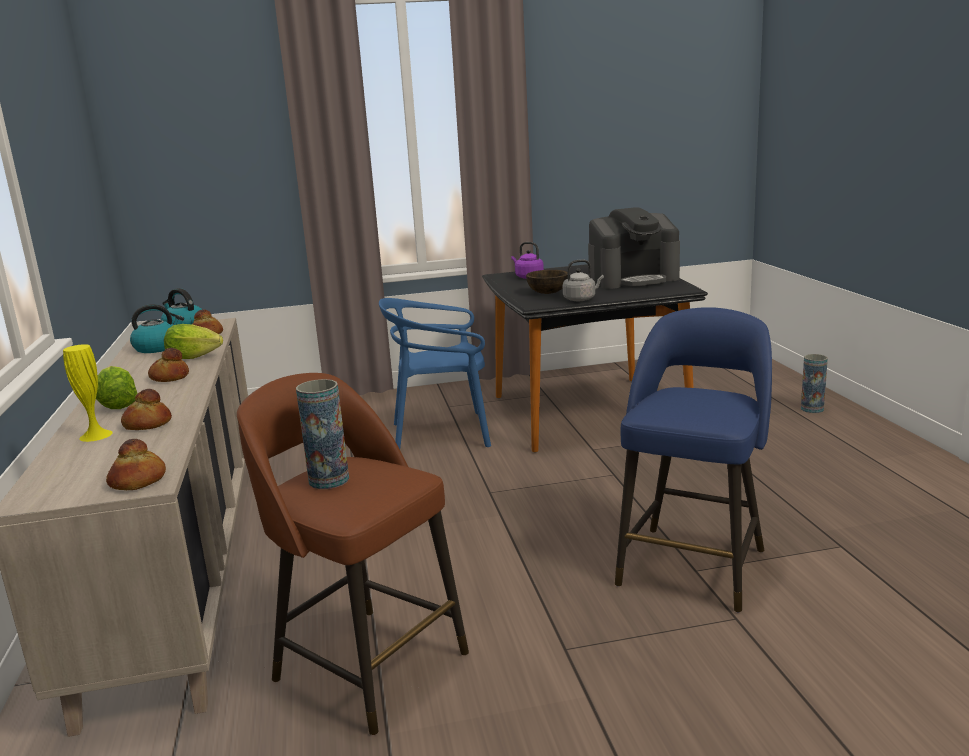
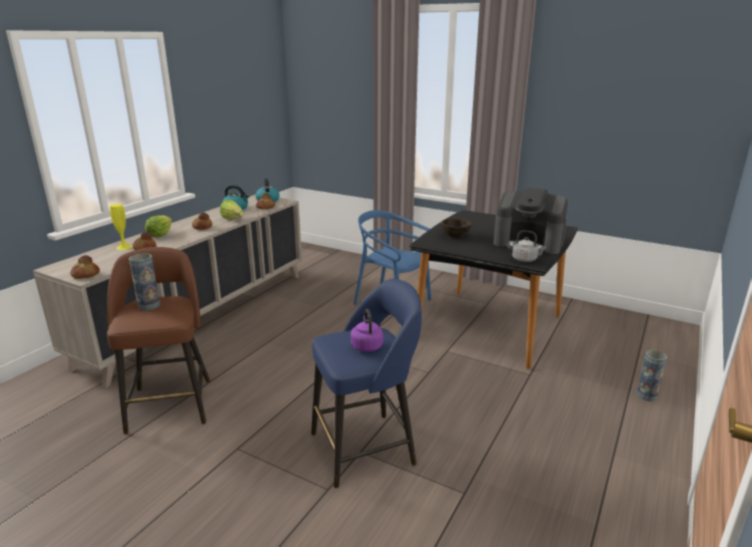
camera: 40 degrees right, 5 degrees up
(528, 277) = (477, 220): purple kettle -> purple kettle (366, 345)
(581, 299) = (459, 247): grey kettle -> grey kettle (526, 260)

